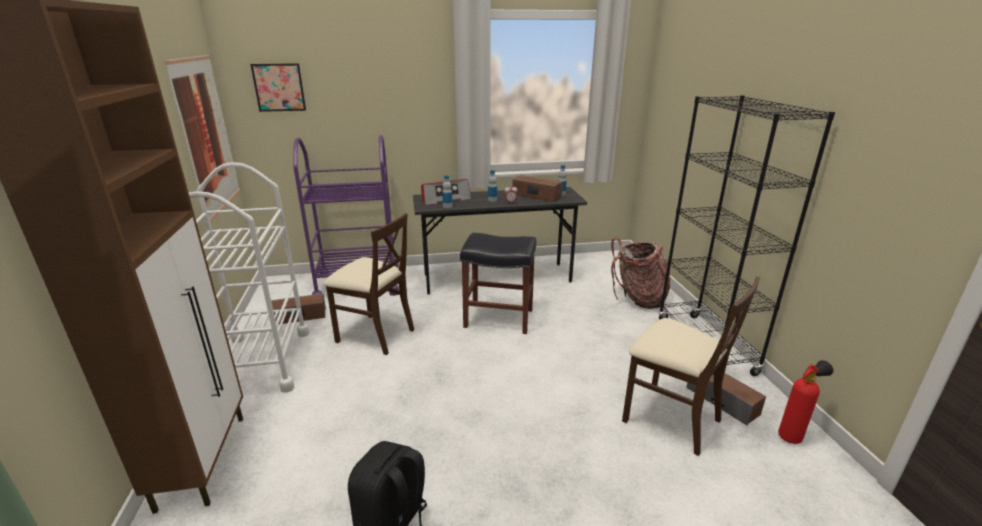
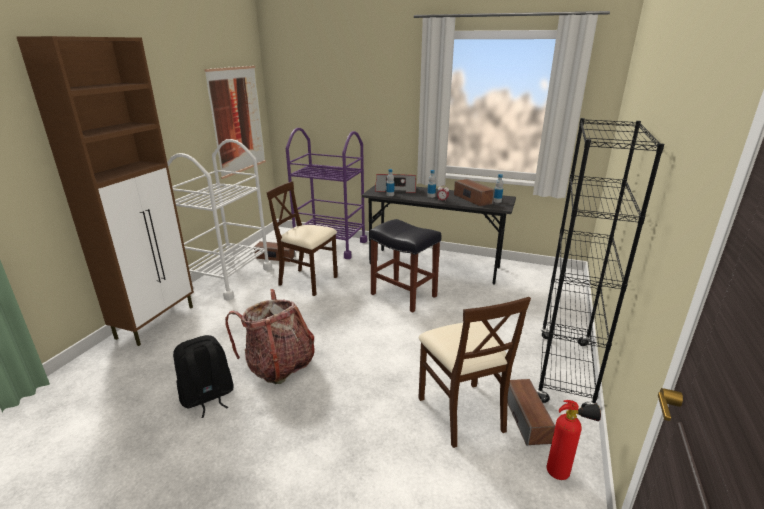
camera: 30 degrees right, 0 degrees up
(279, 87) = (298, 90): picture -> none
(375, 334) = (308, 281): beige chair -> beige chair turned 150 degrees clockwise
(638, 298) = (543, 313): backpack -> backpack (278, 365)

